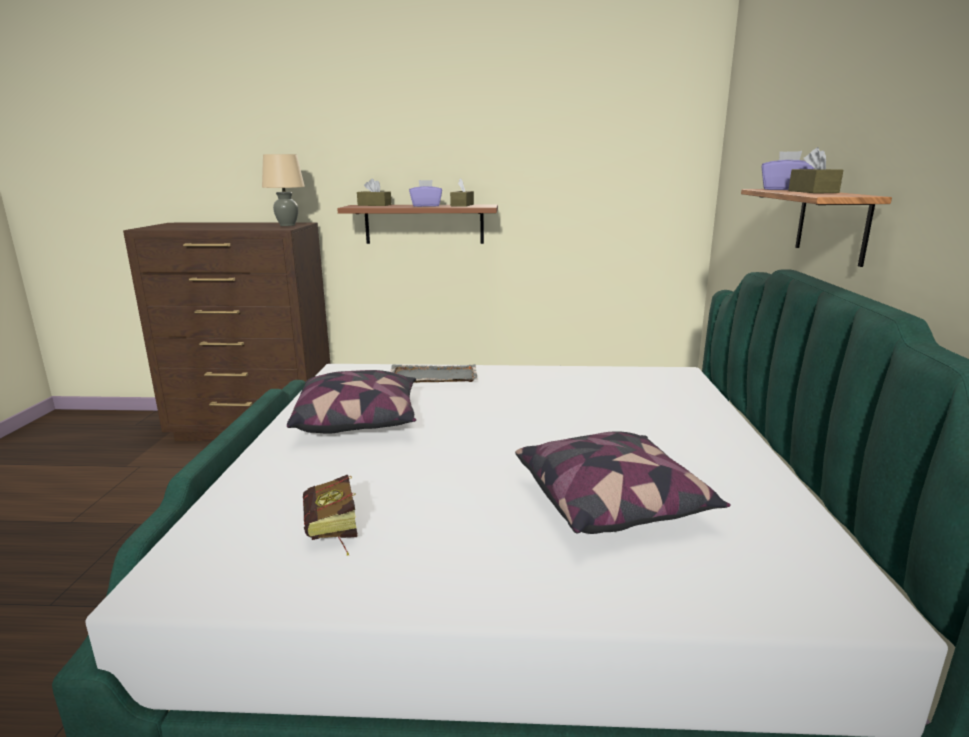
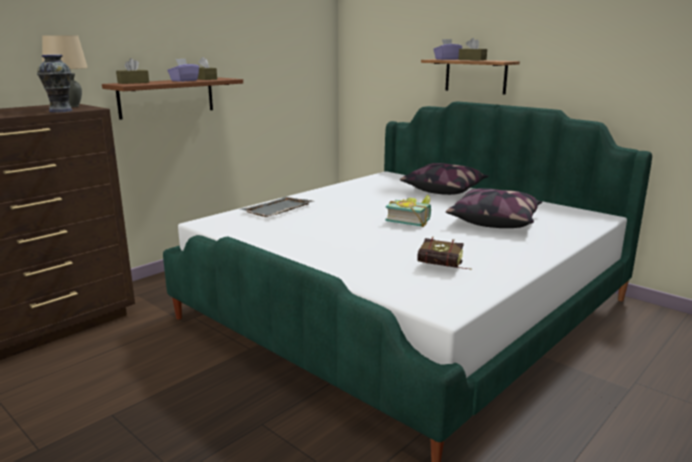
camera: 50 degrees left, 0 degrees up
(252, 228) = (61, 111): none -> vase
(359, 421) = (311, 237): pillow -> pillow (444, 190)
(506, 447) = (410, 221): none -> book

